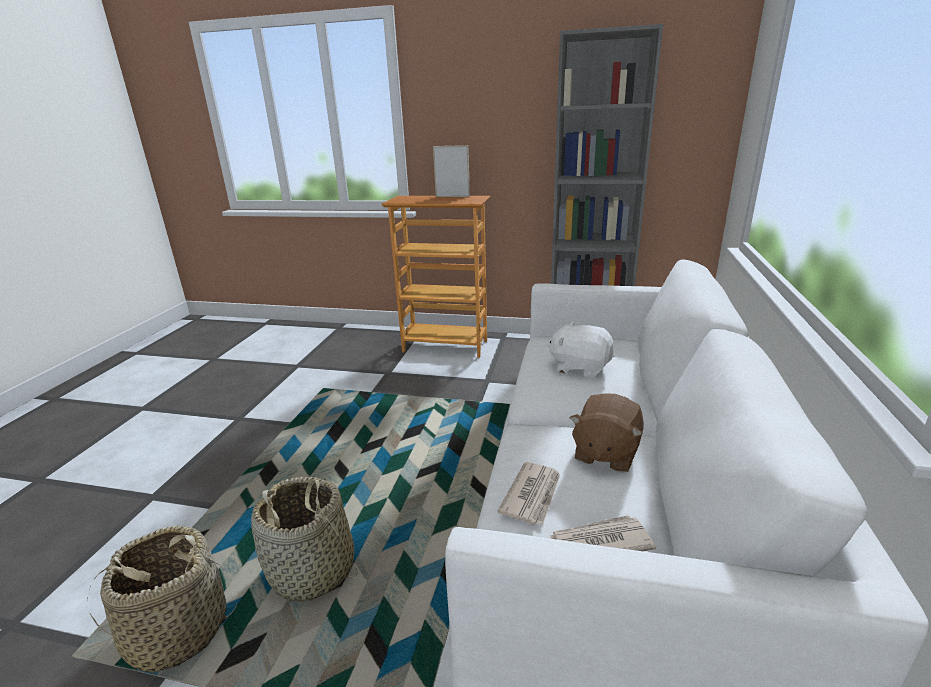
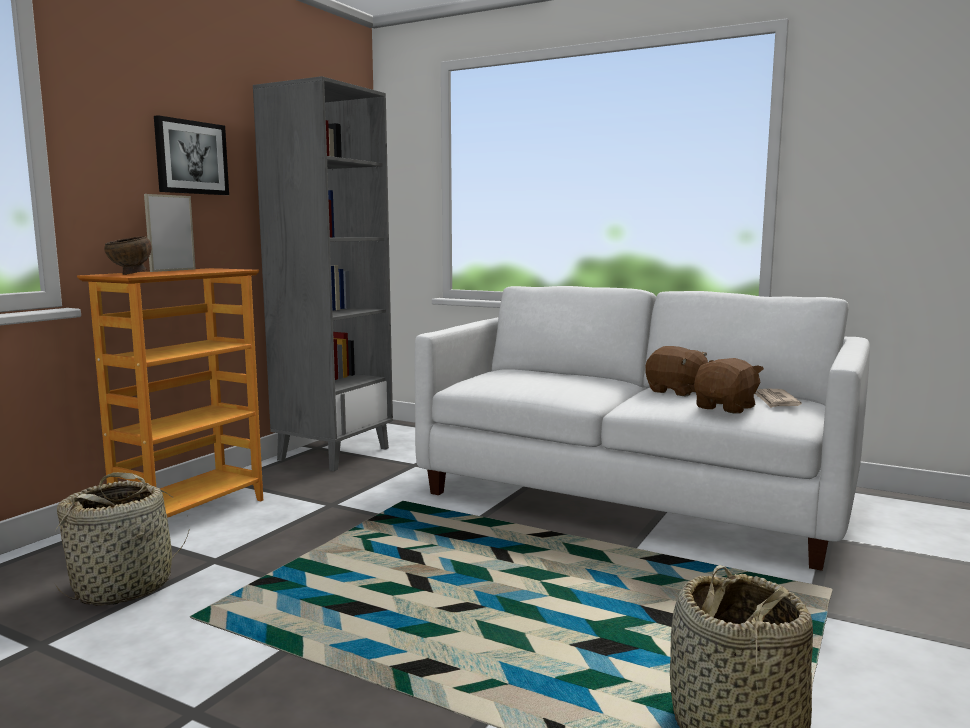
camera: 75 degrees left, 15 degrees down
(313, 571) = (649, 632): basket -> basket (124, 586)
(406, 199) = (131, 274): none -> brown bowl
(503, 111) = (191, 157): none -> picture
(532, 495) = (726, 408): newspaper -> brown plush toy
(580, 367) = (543, 380): white plush toy -> none

